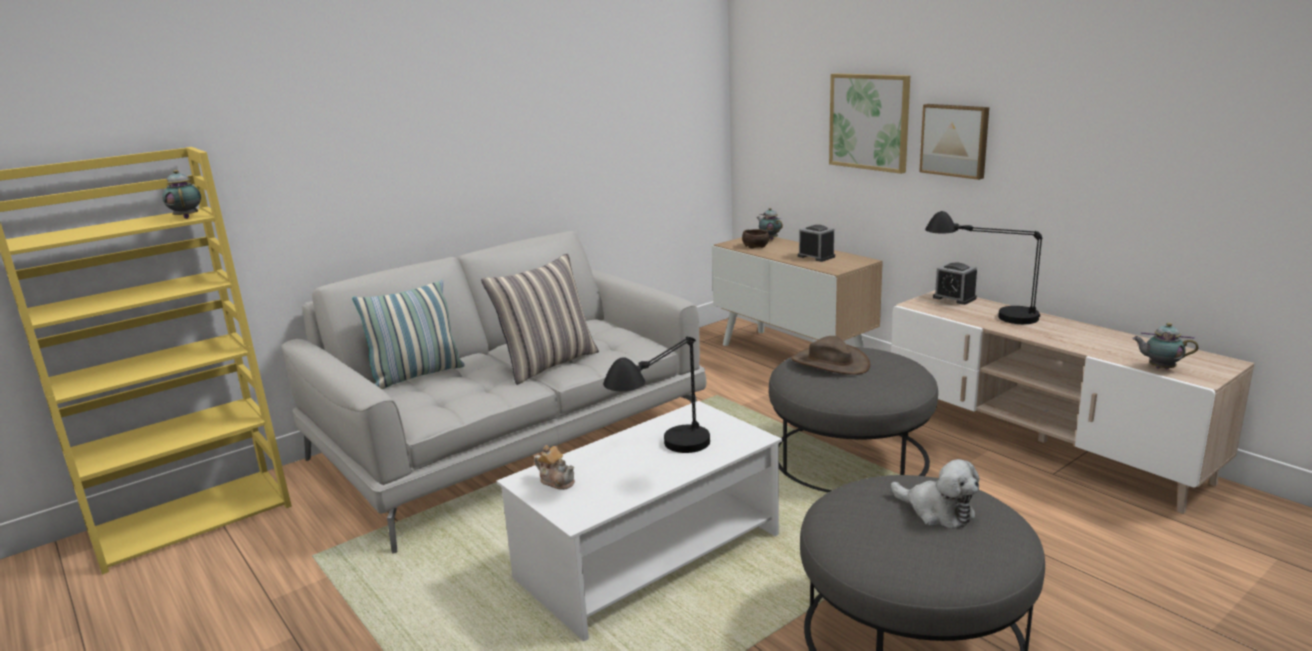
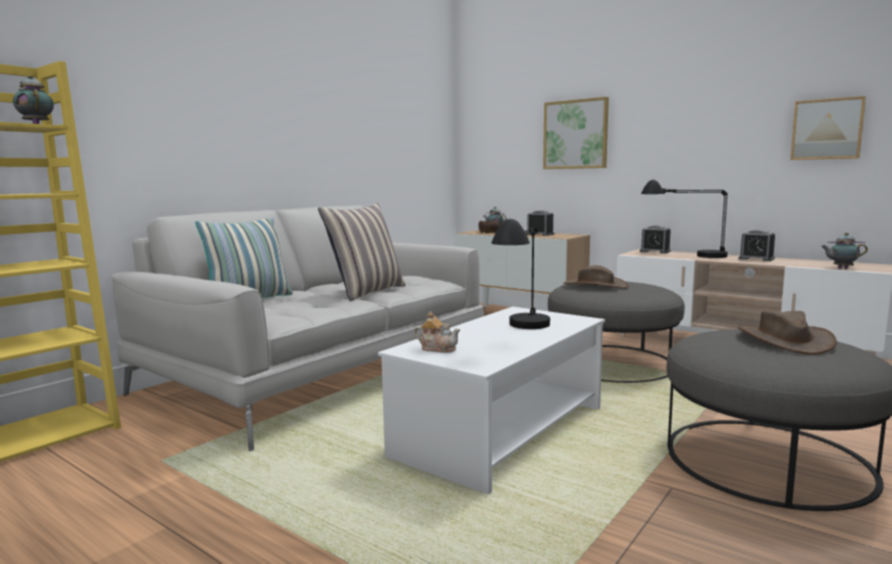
camera: 15 degrees left, 10 degrees down
(937, 511) = (784, 340): plush toy -> brown hat
(955, 140) = (646, 139): picture -> picture (827, 129)
(1071, 331) = (756, 259): none -> alarm clock

